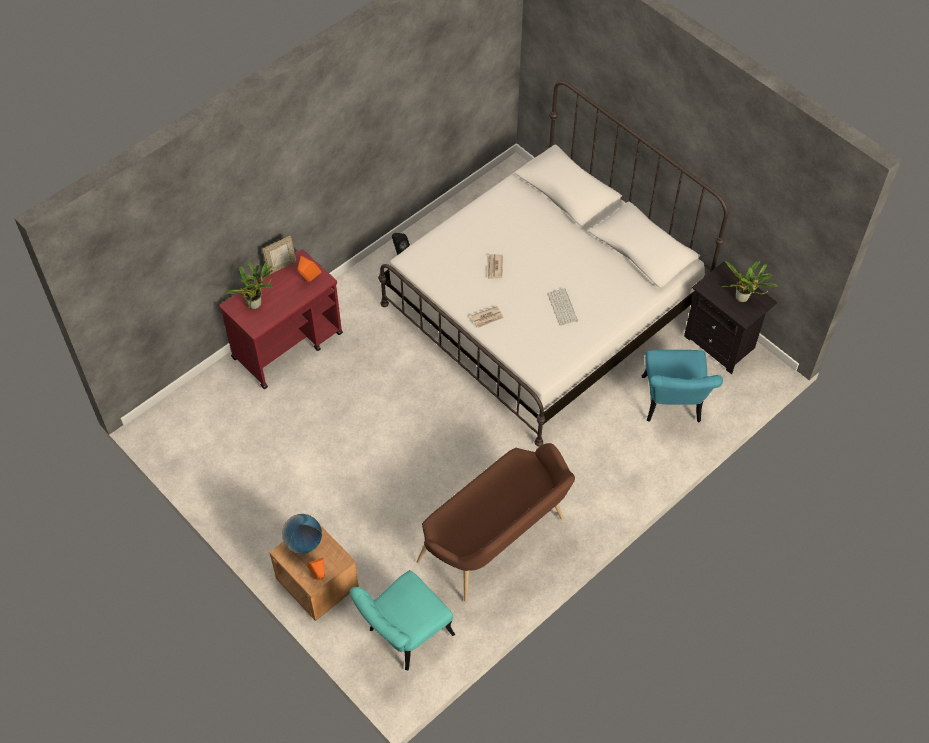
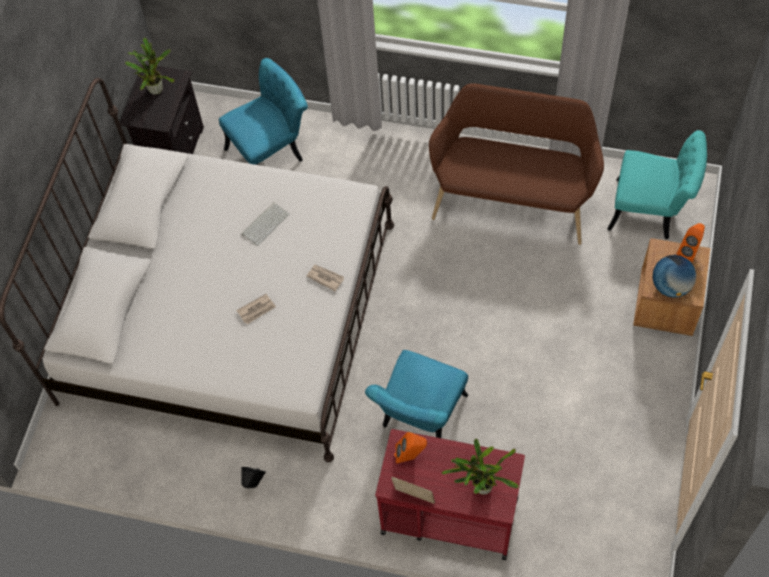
camera: 120 degrees left, 5 degrees up
(366, 369) = (420, 419): none -> turquoise chair

